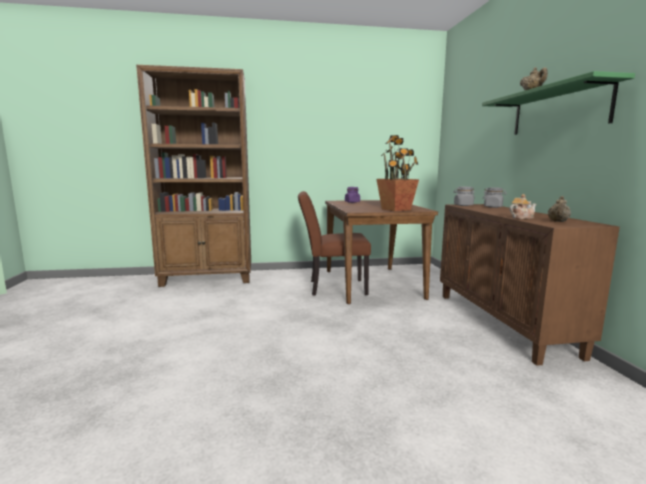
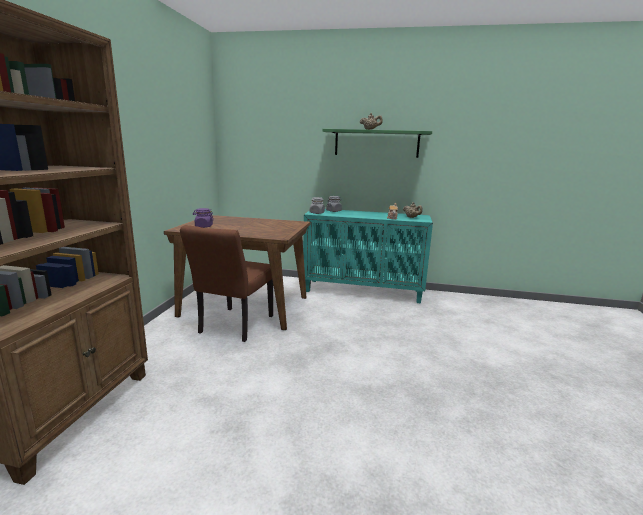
camera: 70 degrees left, 5 degrees up
(396, 209) = (288, 227): potted plant -> none
(503, 323) = (364, 291): brown cabinet -> turquoise cabinet

